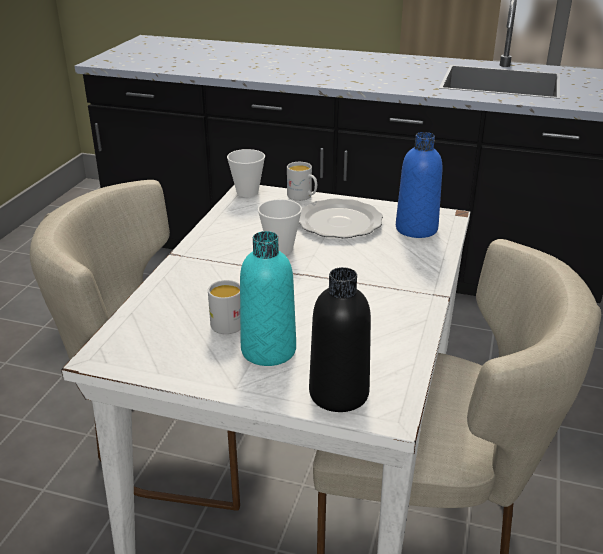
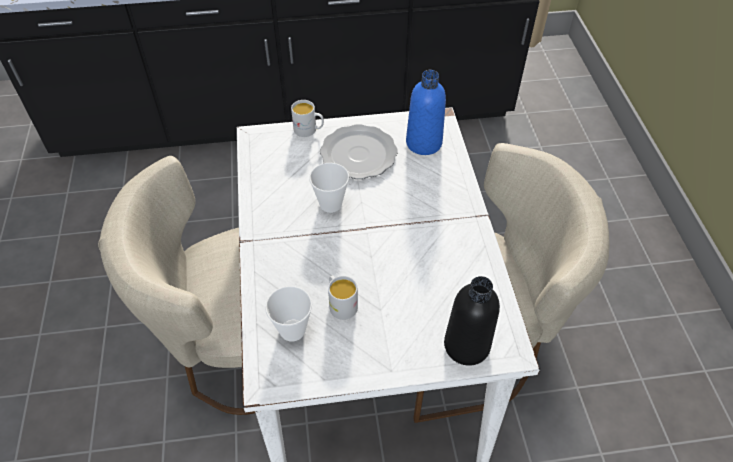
camera: 25 degrees left, 20 degrees up
(247, 192) = (256, 139): cup -> cup (292, 330)
(268, 350) = (391, 322): turquoise bottle -> none

